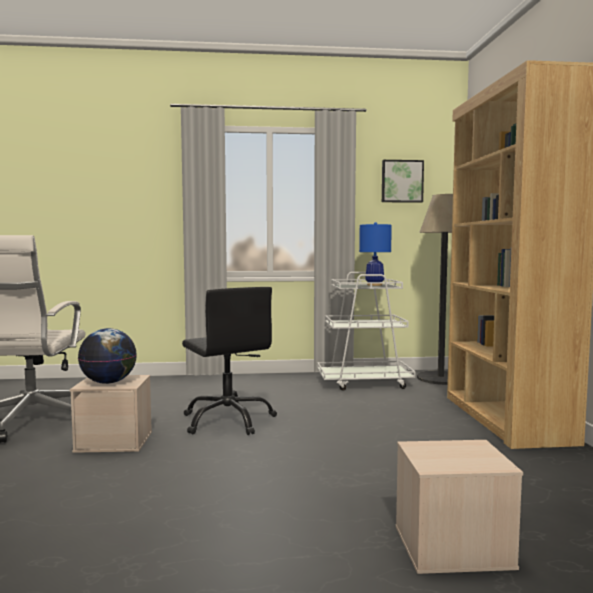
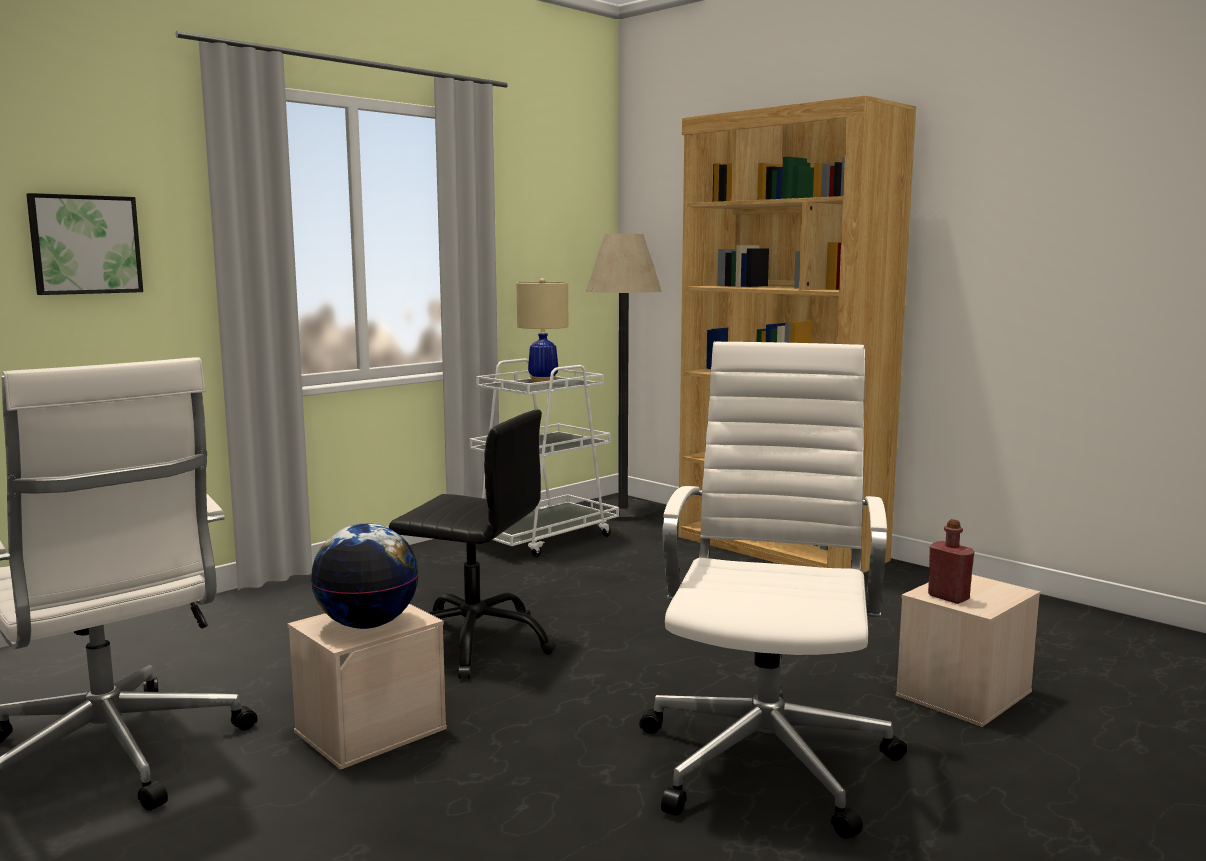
camera: 40 degrees left, 5 degrees up
(237, 525) = (768, 758): none -> white office chair
(374, 285) = (543, 380): blue table lamp -> beige table lamp
(401, 181) = (545, 206): picture -> picture (85, 244)
(426, 452) = (948, 597): none -> red bottle

